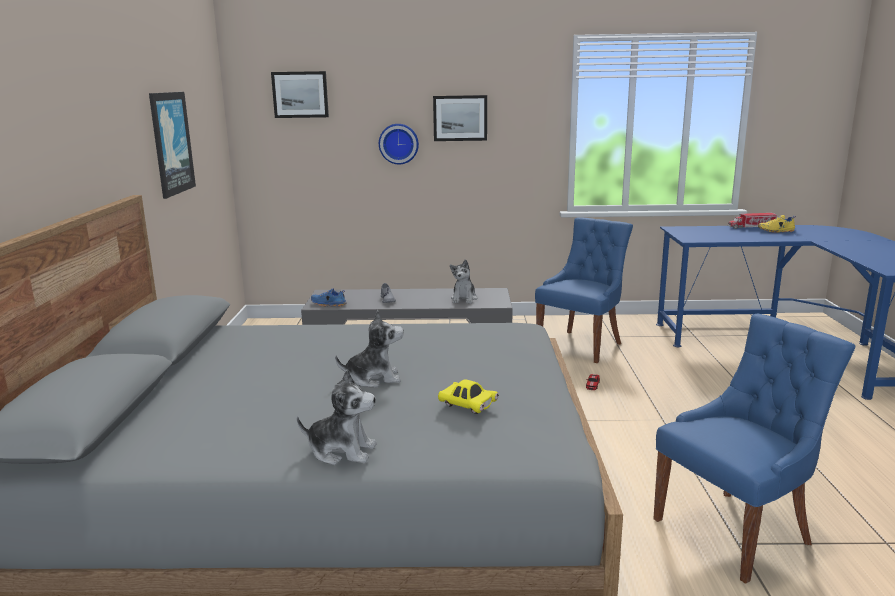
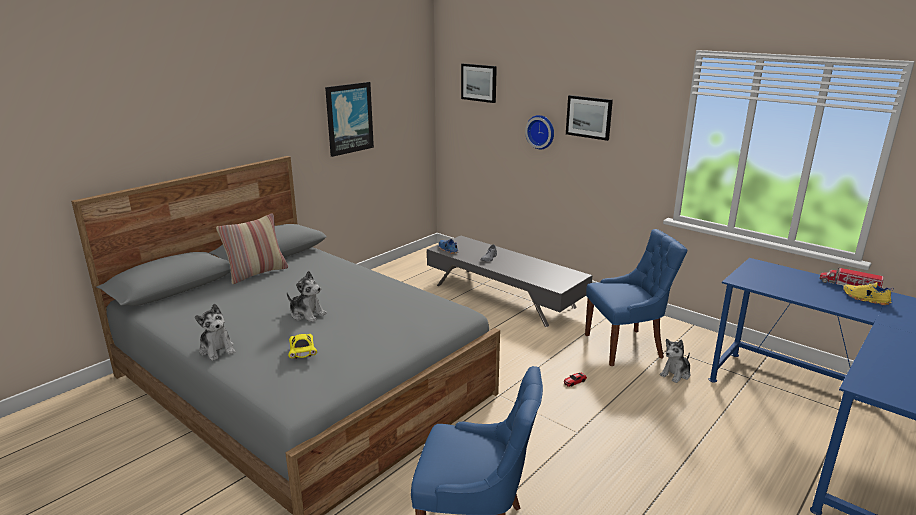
camera: 40 degrees right, 5 degrees up
(194, 368) = (257, 273): none -> pillow
(464, 299) = (540, 274): plush toy -> plush toy (676, 374)

